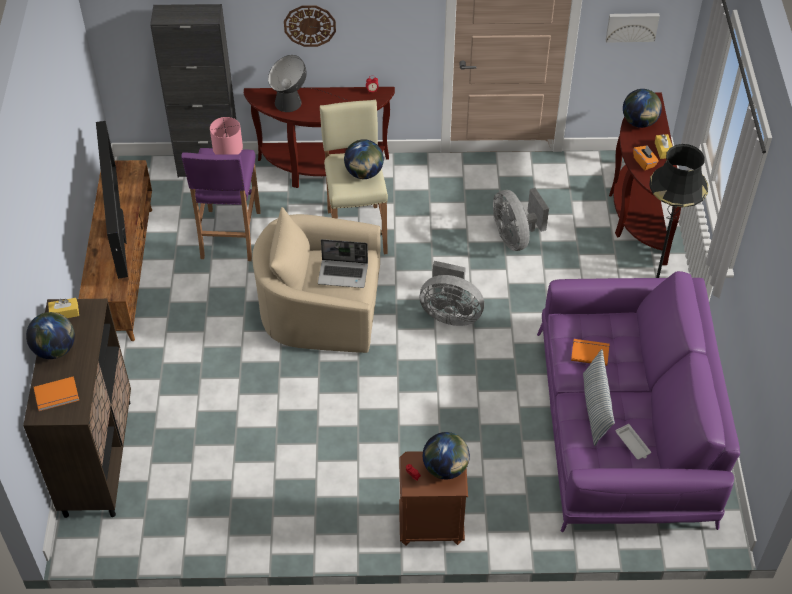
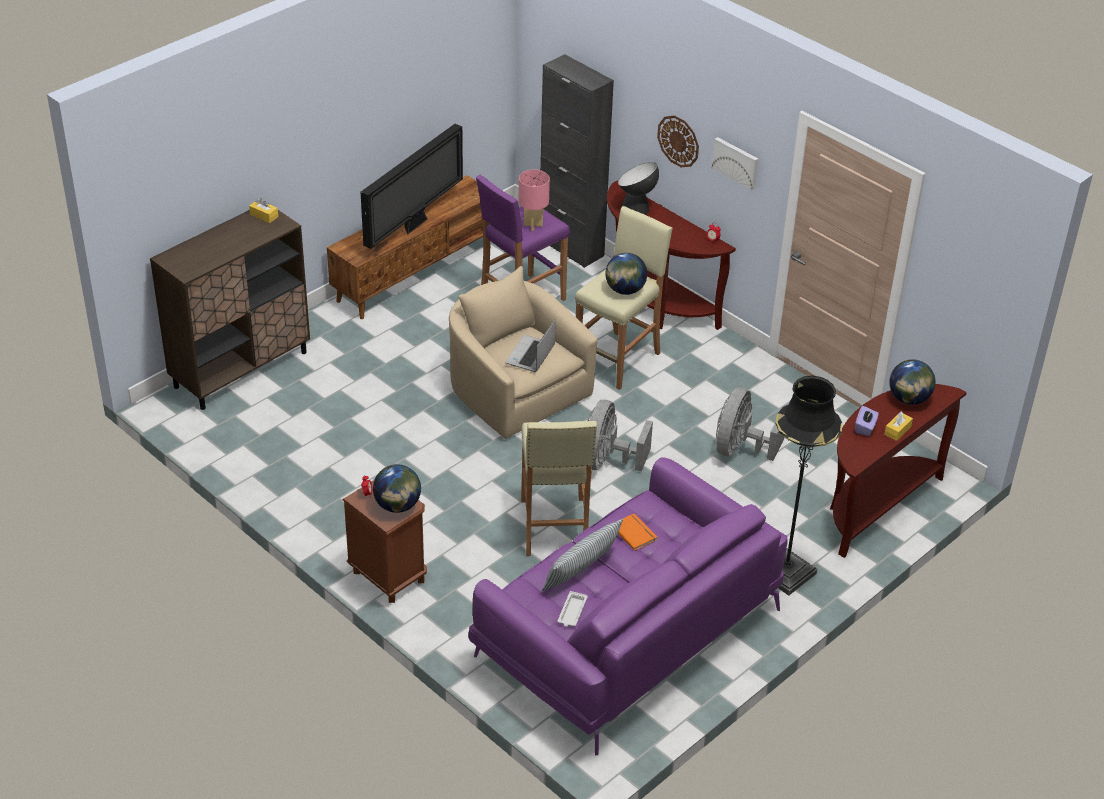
camera: 45 degrees right, 10 degrees down
(55, 349) = (228, 231): globe -> none
(57, 396) = (191, 256): orange book -> none
(343, 274) = (530, 355): laptop -> laptop turned 60 degrees clockwise
(450, 314) = (607, 461): grey fan -> grey fan turned 45 degrees clockwise
(482, 392) = (554, 527): none -> beige stool
(632, 26) = (955, 297): picture -> picture (736, 162)
(644, 162) = (865, 428): orange tissue box -> purple tissue box

